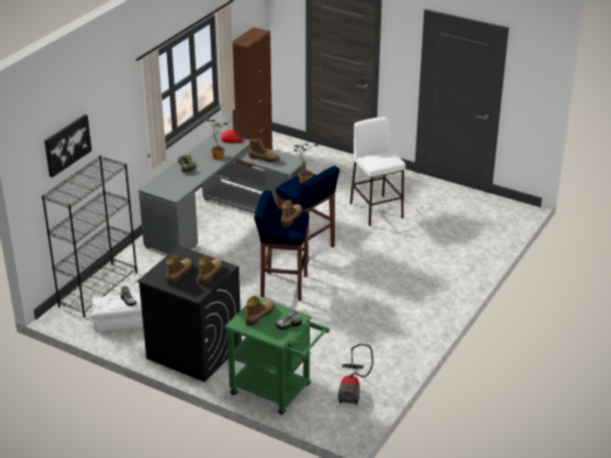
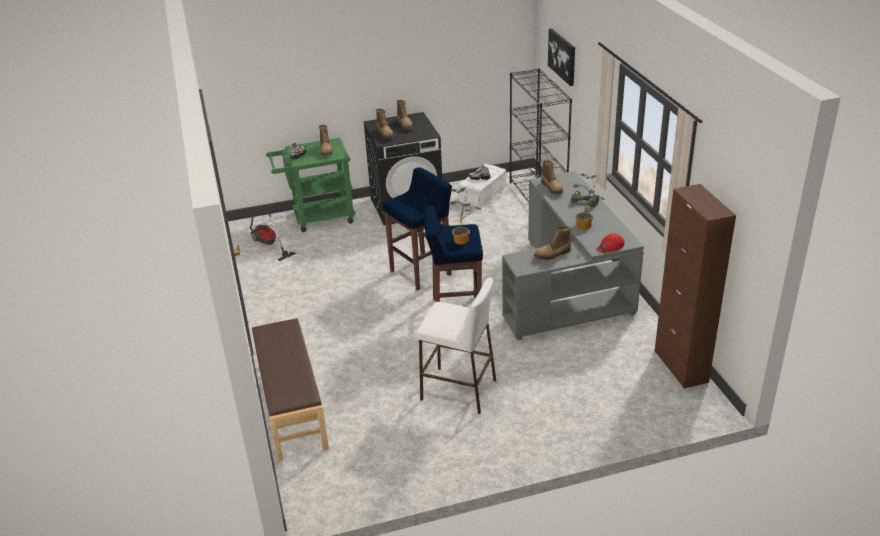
camera: 135 degrees right, 0 degrees up
(290, 218) = (415, 208): boot -> boot (552, 188)
(477, 256) = (291, 406): none -> brown bench

